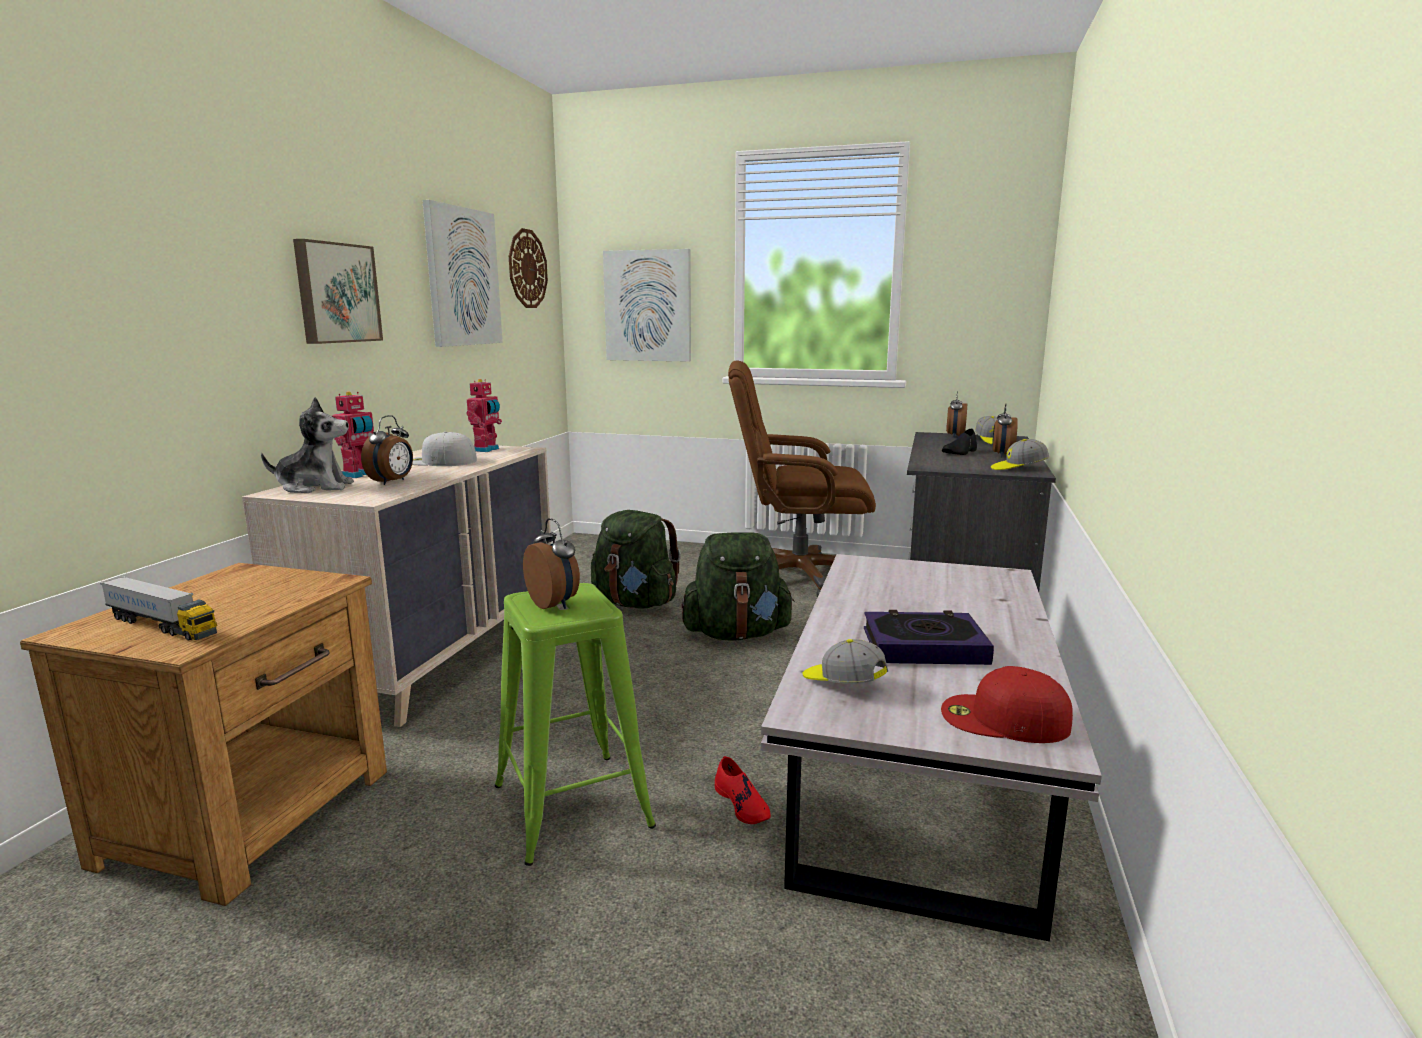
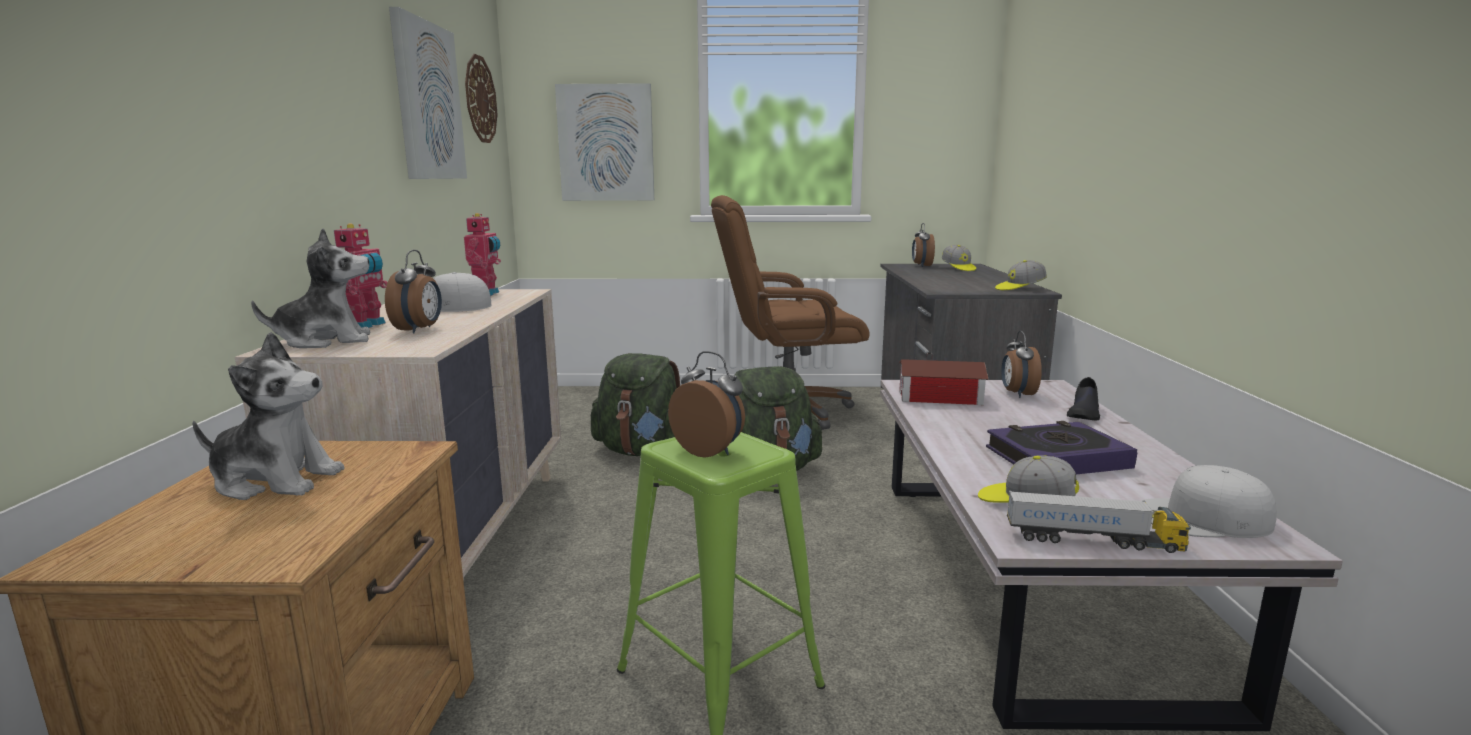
camera: 15 degrees left, 0 degrees up
(162, 626) = (221, 532): toy truck -> toy truck (1093, 541)
(225, 593) = (276, 480): none -> plush toy
(336, 293) = (314, 106): picture -> none
(742, 804) = (894, 645): red shoe -> none
(878, 576) = (942, 397): none -> toy house
(960, 452) = (947, 278): black shoe -> black shoe (1083, 413)
(1002, 455) = (987, 279): alarm clock -> alarm clock (1017, 394)
(1003, 719) = (1202, 518): red cap -> white cap

